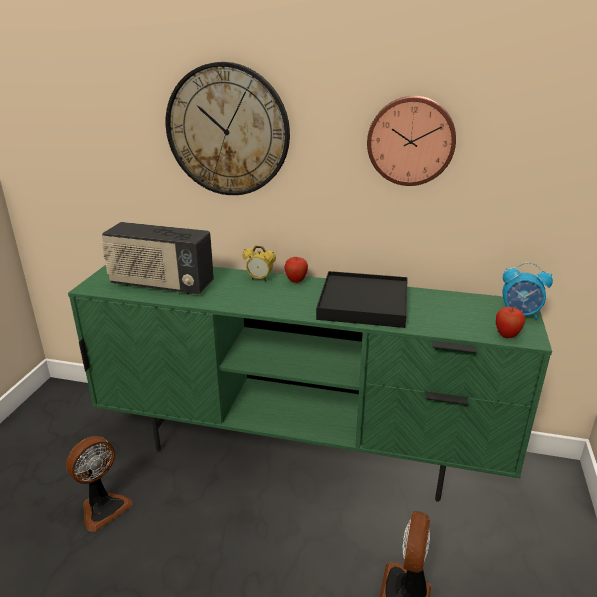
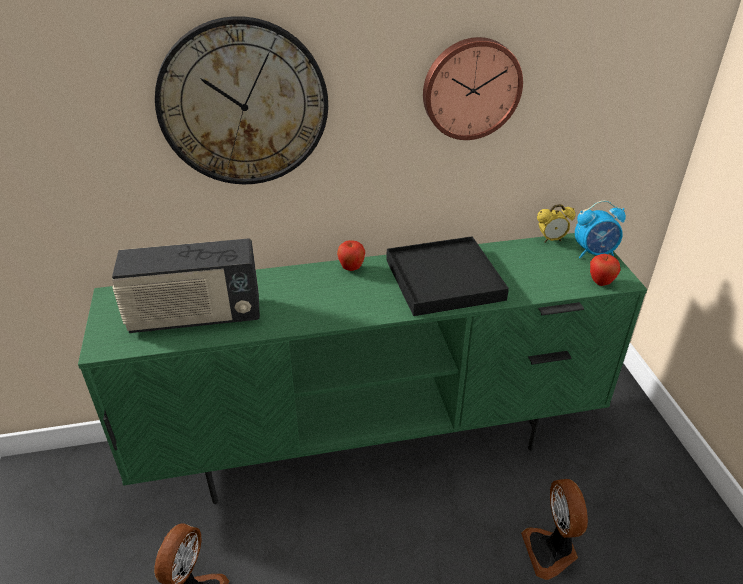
camera: 25 degrees left, 10 degrees up
(260, 279) = (308, 276): alarm clock -> alarm clock (551, 240)

